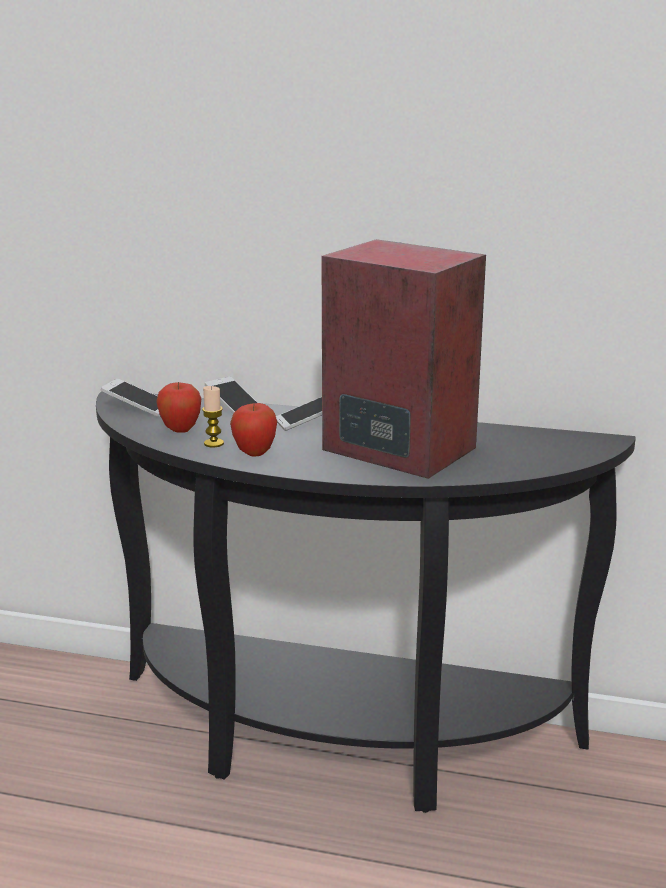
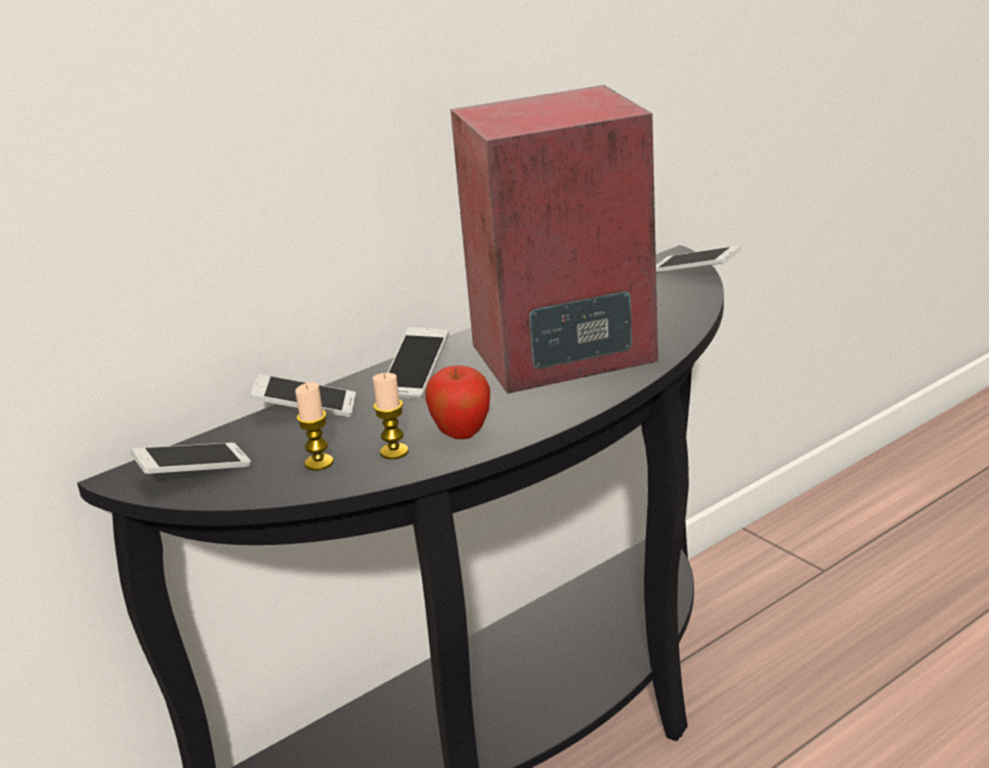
camera: 50 degrees left, 5 degrees up
(180, 430) = (319, 463): apple -> candle
(592, 452) = (695, 272): none -> phone

